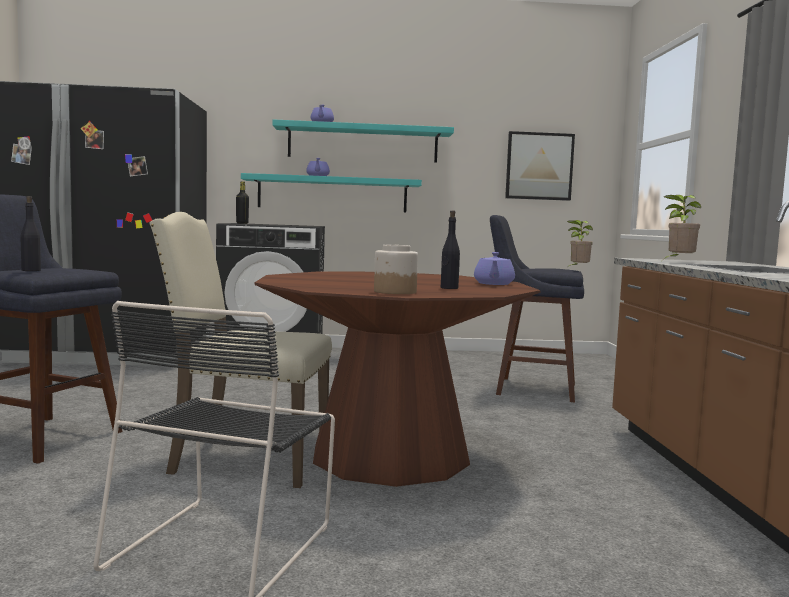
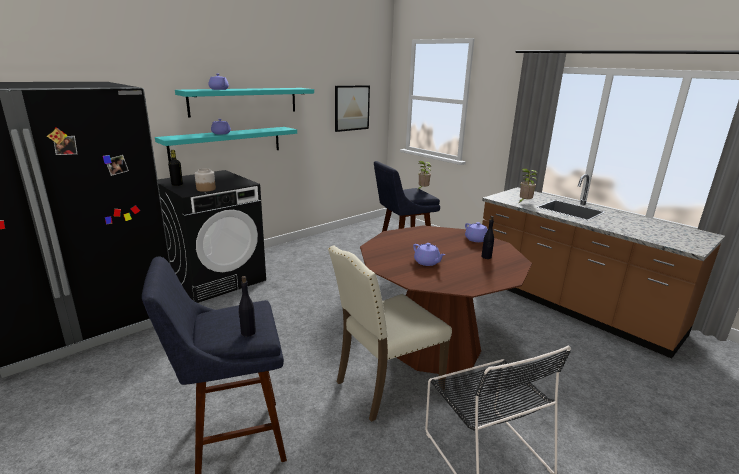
camera: 40 degrees left, 15 degrees up
(349, 280) = (427, 262): none -> purple teapot
(394, 292) = (493, 276): jar -> jar (205, 189)

